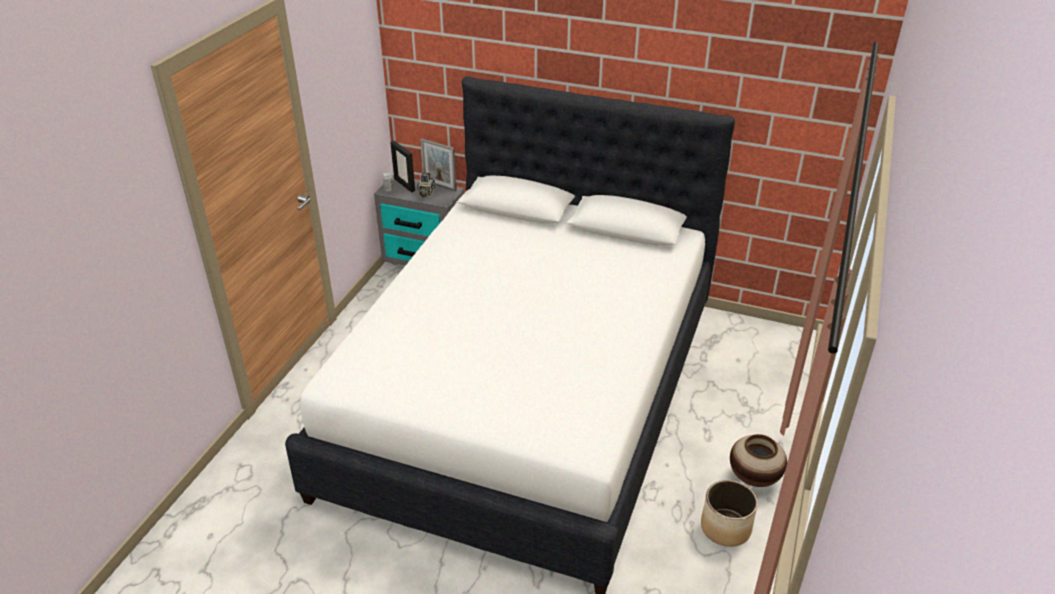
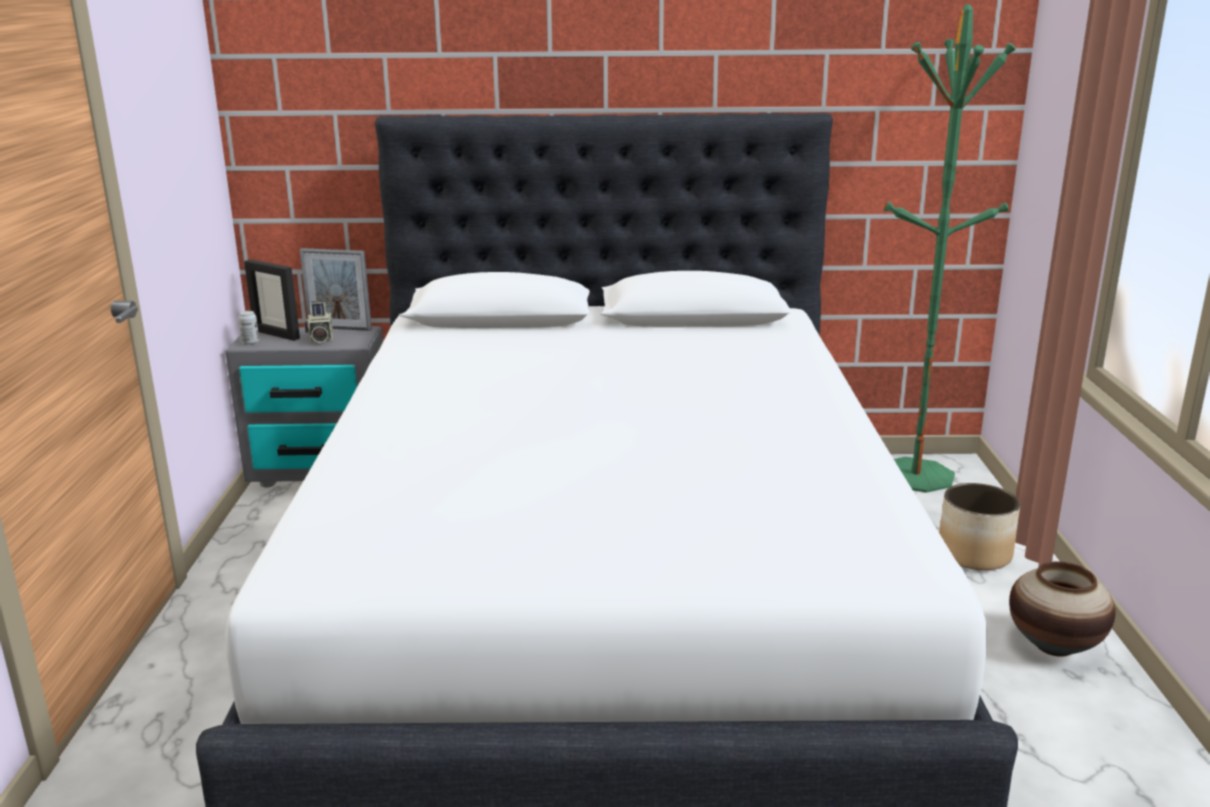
camera: 20 degrees left, 15 degrees down
(726, 528) = (1079, 729): planter -> planter (975, 554)
(767, 339) = (916, 475): none -> green clothes rack

